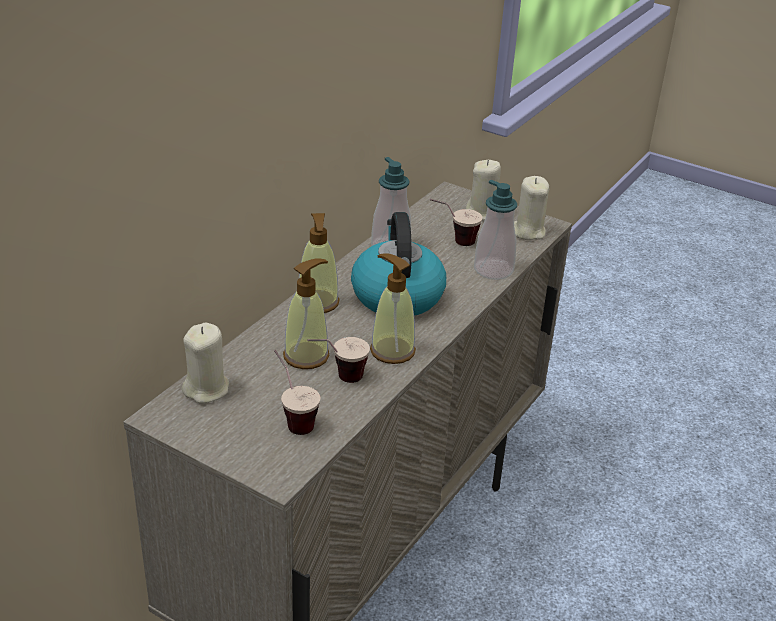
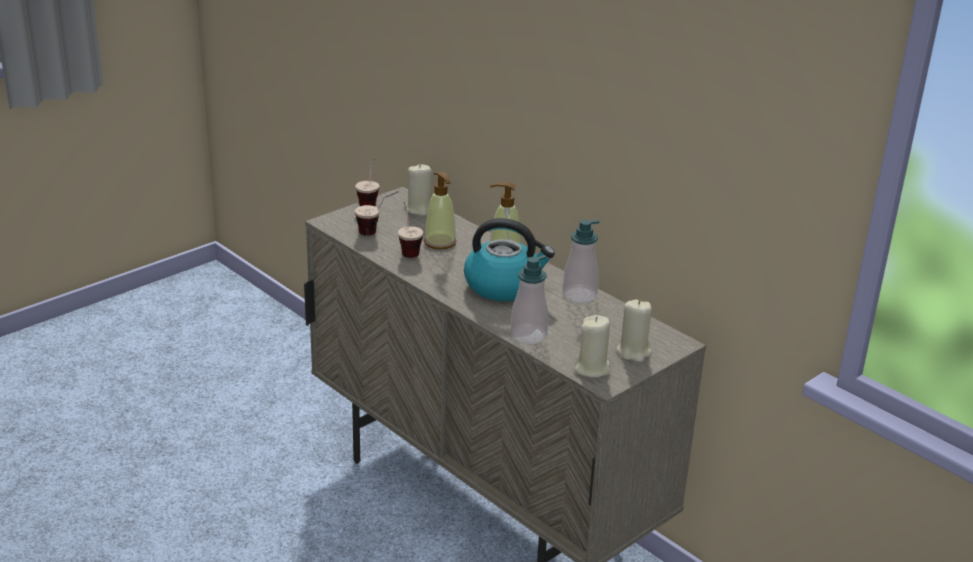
camera: 105 degrees right, 5 degrees down
(392, 351) = (432, 272): soap dispenser -> none
(453, 242) = (581, 325): cup -> cup (369, 202)

